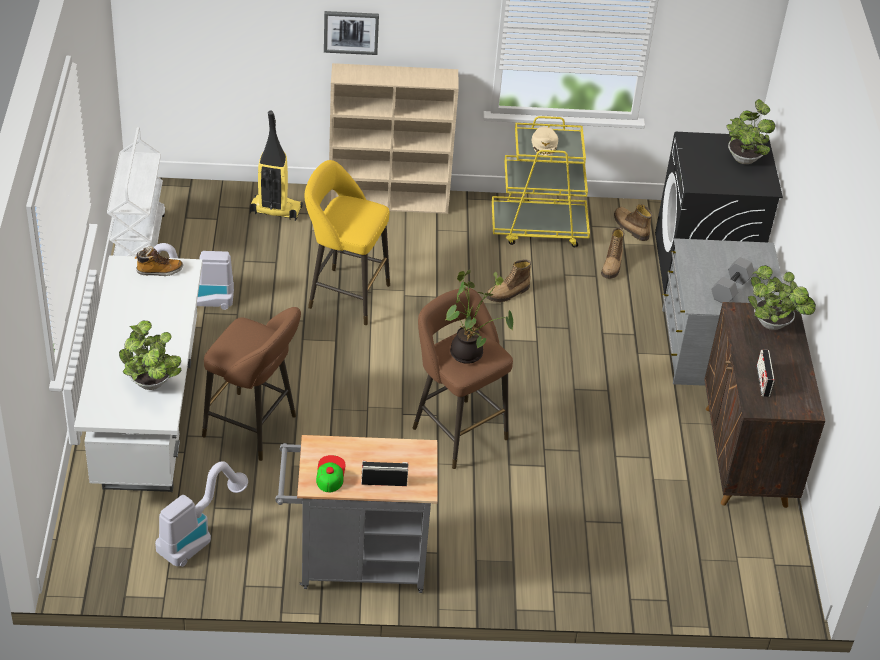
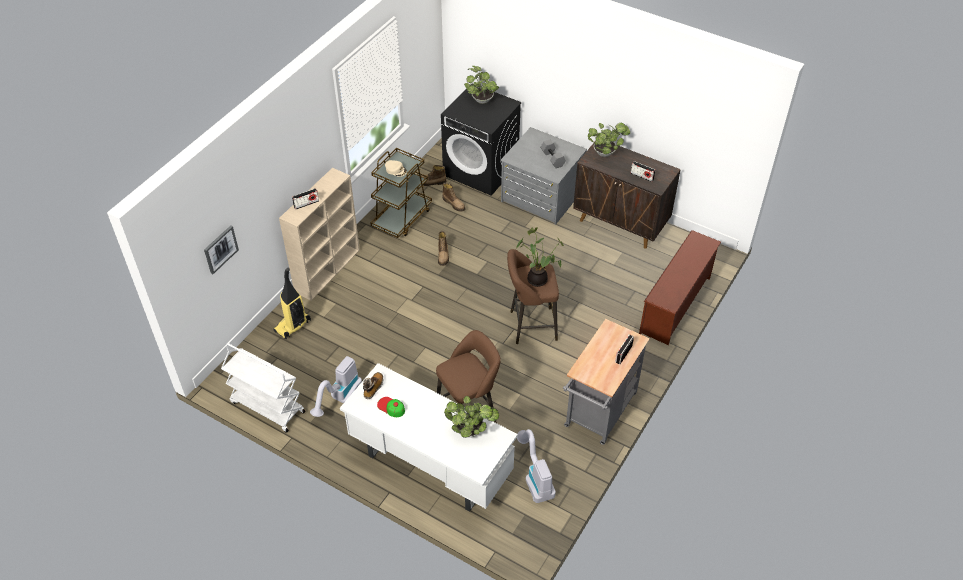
camera: 55 degrees left, 5 degrees up
(330, 473) = (604, 374): cap -> cap (391, 407)
(344, 295) = (391, 326): yellow stool -> none
(351, 32) = (280, 191): picture -> picture (220, 249)
(375, 74) = (306, 204): none -> radio
(539, 228) = (402, 218): yellow cart -> brown cart
(636, 583) = (676, 305): none -> brown shoe rack

